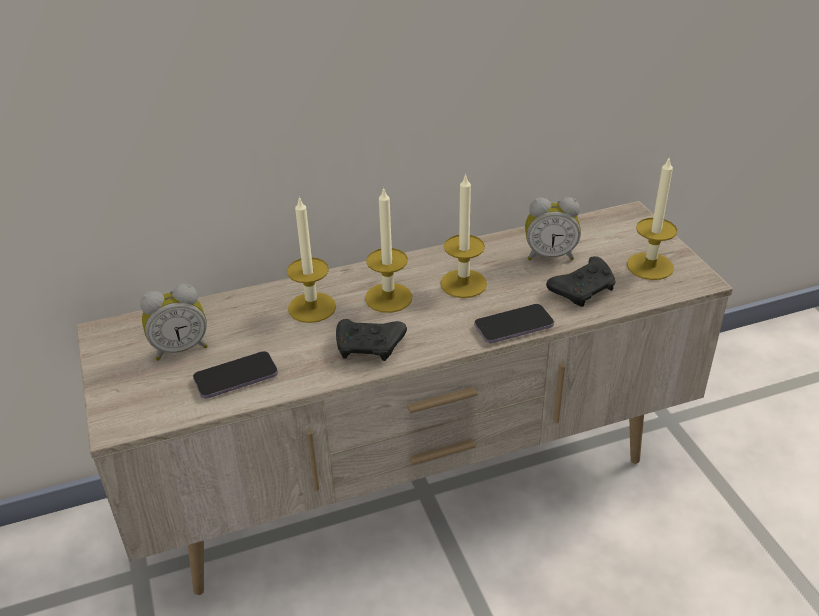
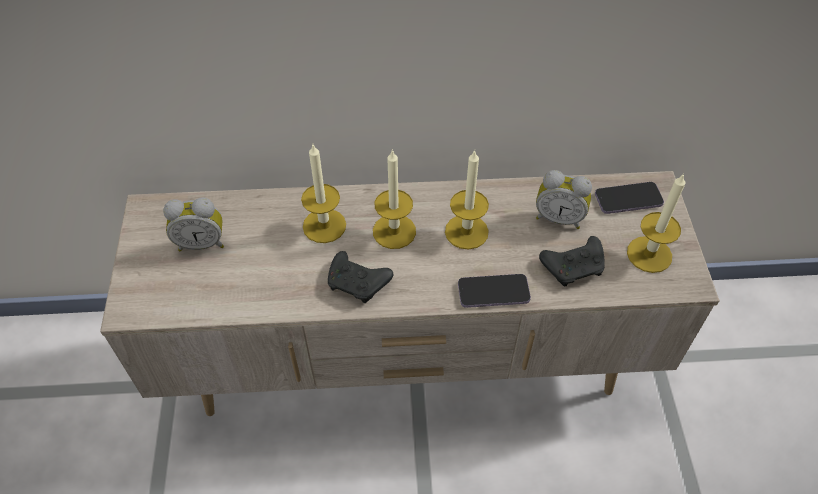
camera: 15 degrees right, 15 degrees up
(236, 377) = (236, 286): phone -> phone (628, 199)

